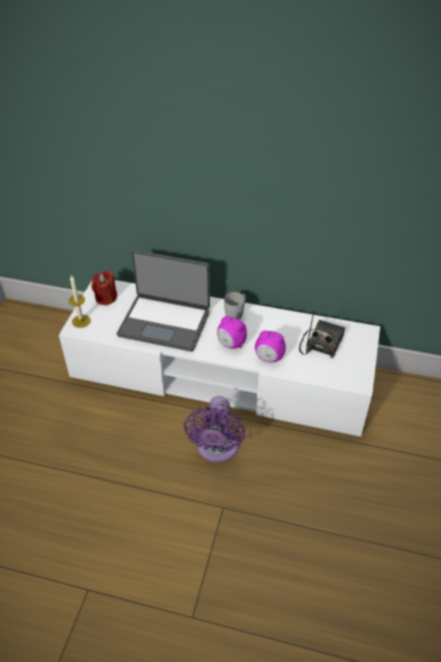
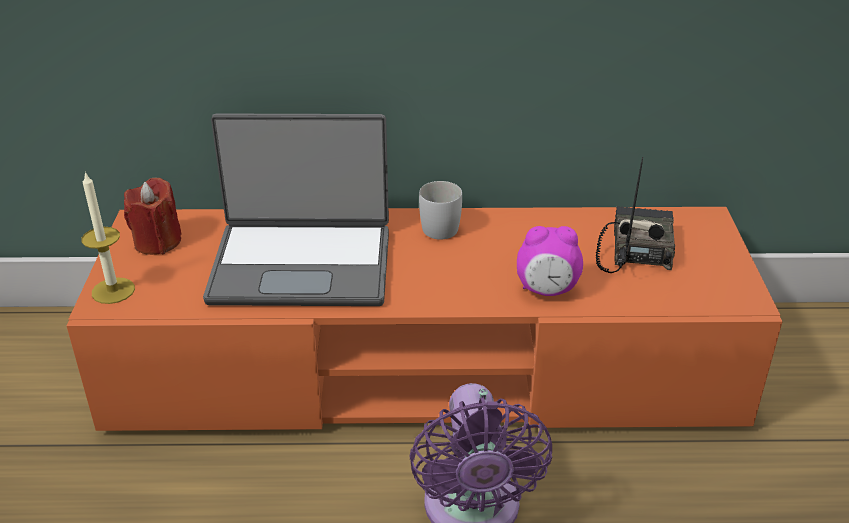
camera: 15 degrees left, 10 degrees down
(220, 375) = (424, 369): white tv stand -> orange tv stand
(231, 344) = (458, 280): alarm clock -> none

